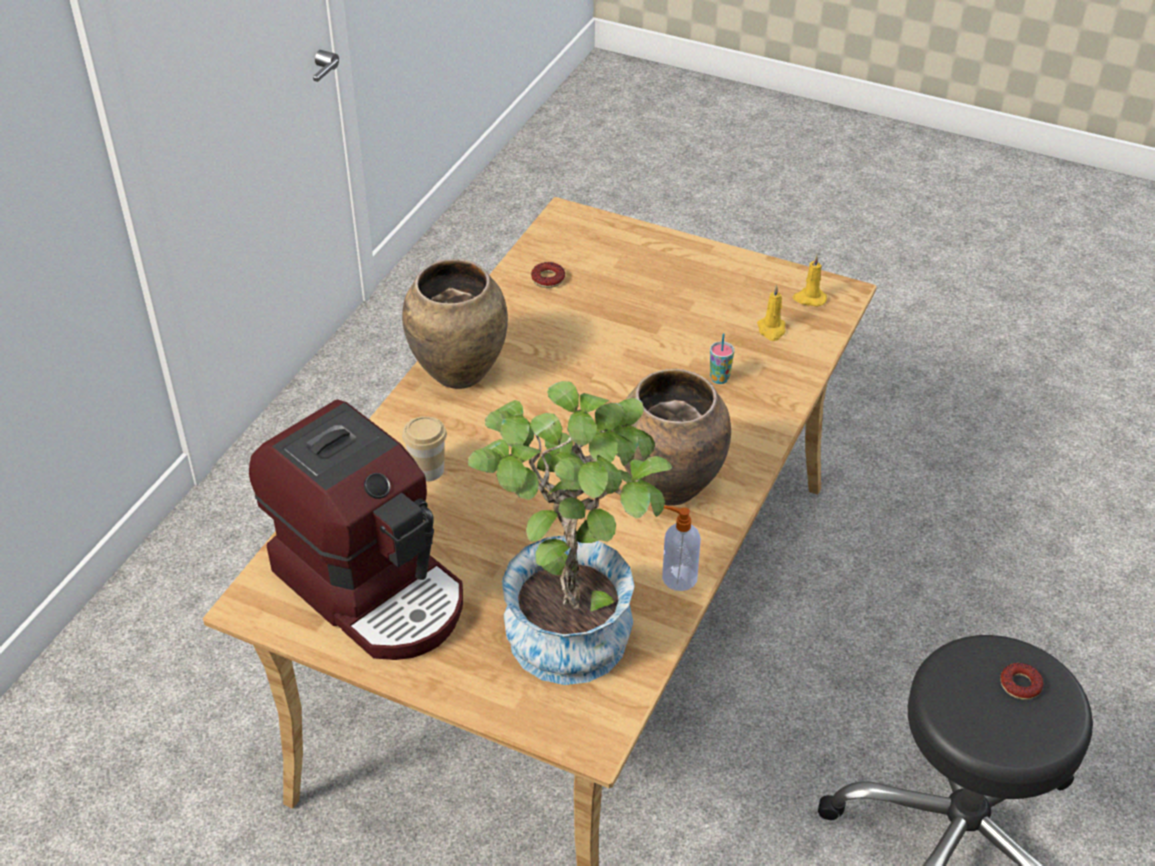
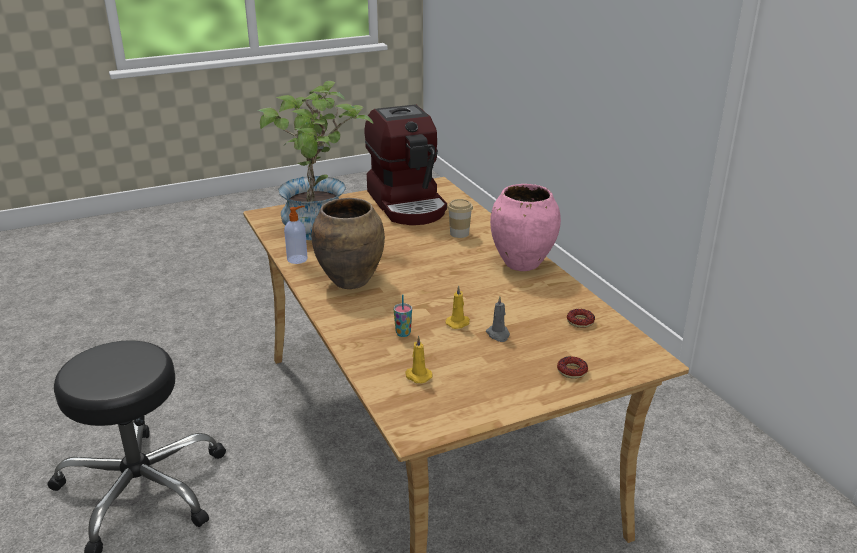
camera: 130 degrees right, 15 degrees down
(373, 586) = (408, 203): coffee machine -> coffee machine turned 105 degrees counterclockwise
(459, 373) = (521, 263): brown vase -> pink vase
(639, 317) = (498, 335): none -> grey candle
(809, 298) = (426, 411): yellow candle -> yellow candle (458, 323)
(1020, 685) = (107, 377): donut -> donut (572, 371)

